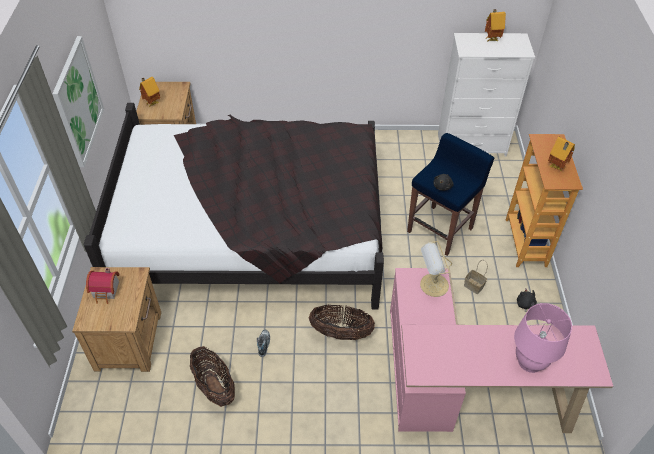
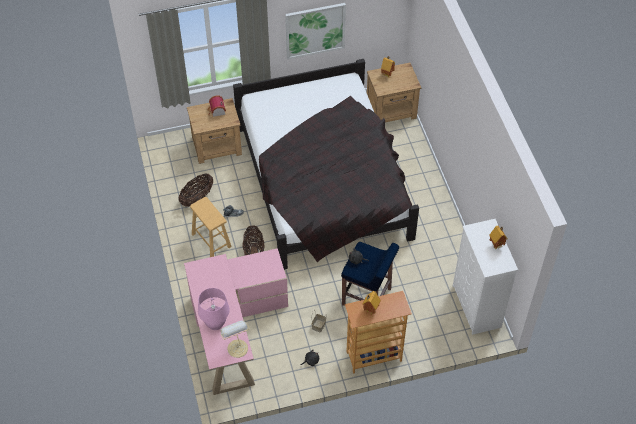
camera: 75 degrees right, 5 degrees up
(301, 382) = (211, 240): none -> brown stool
(432, 285) = (268, 271): table lamp -> table lamp (237, 347)

